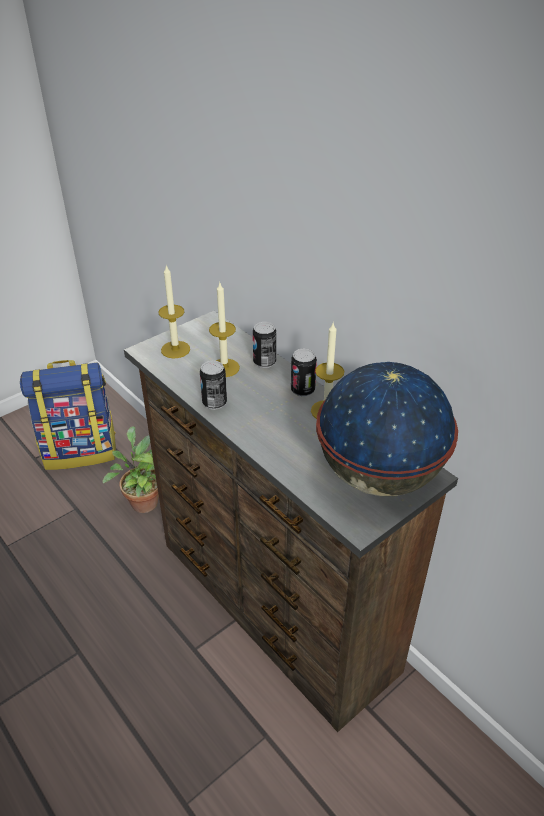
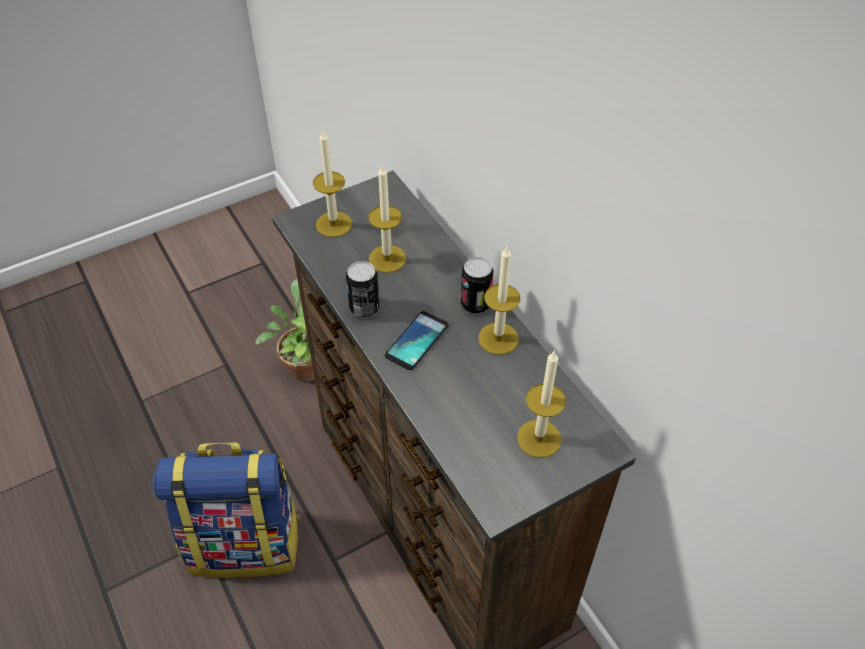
camera: 10 degrees right, 10 degrees up
(81, 451) = (242, 290): backpack -> backpack (246, 543)
(262, 420) = (417, 341): none -> phone
(264, 362) = (438, 257): can -> none
(379, 475) = (539, 438): globe -> candle

